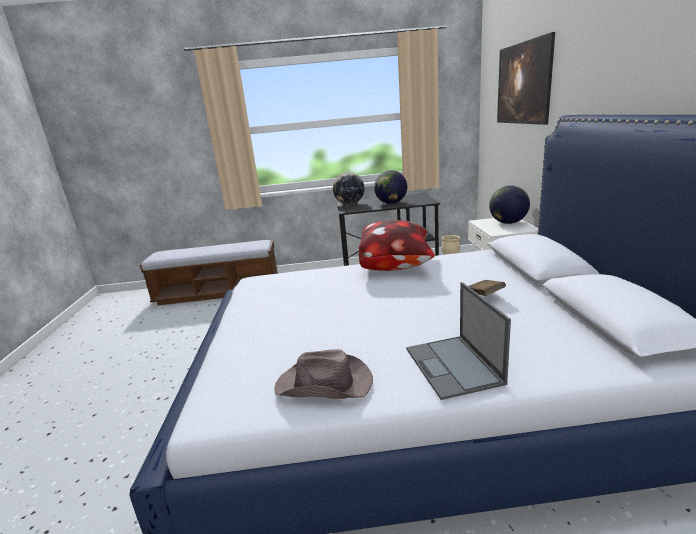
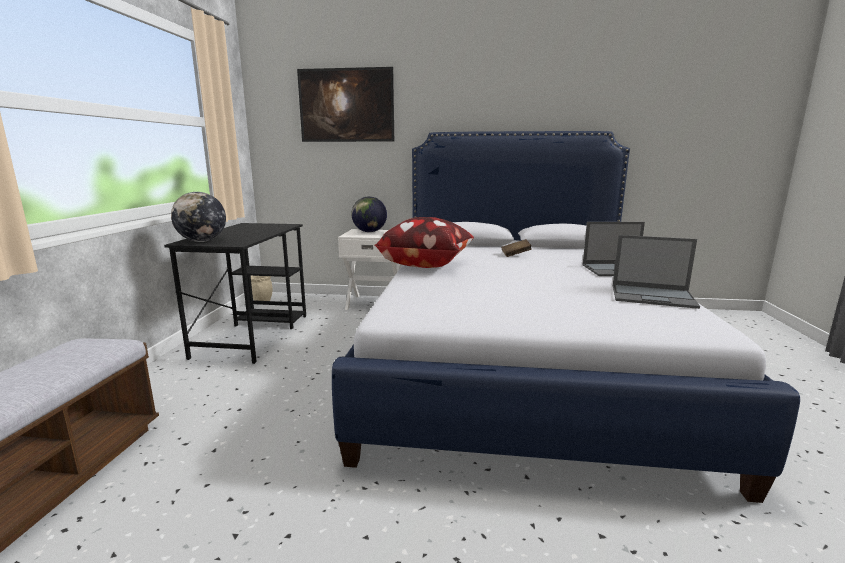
camera: 80 degrees left, 5 degrees down
(325, 384) = (653, 296): brown hat -> laptop
(391, 203) = (255, 232): globe -> none

